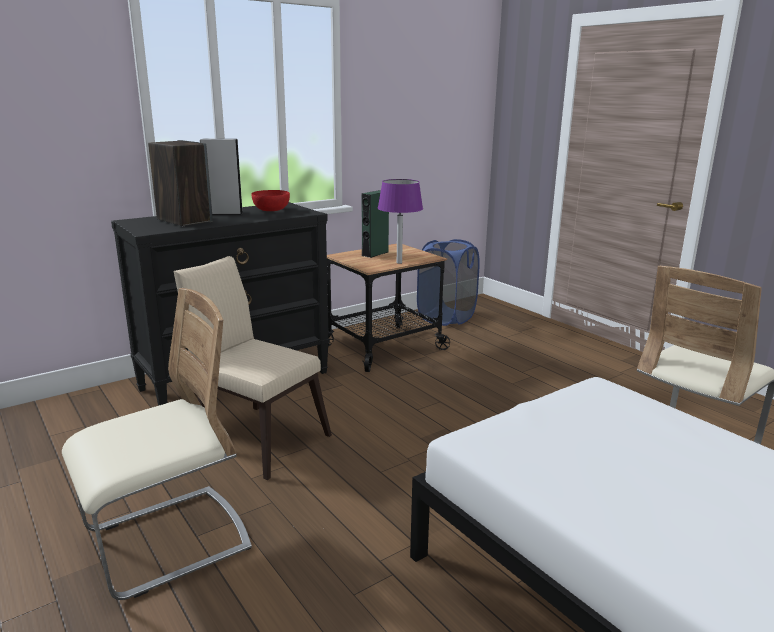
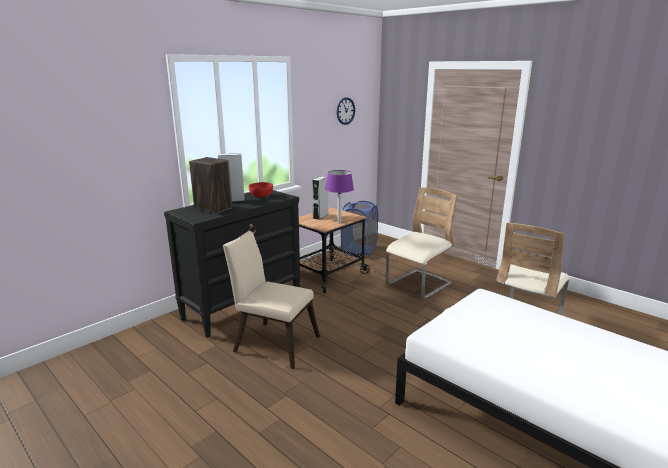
camera: 10 degrees left, 0 degrees up
(167, 542) = (250, 413): beige chair -> beige chair (418, 285)
(375, 254) = (320, 216): green speaker -> grey speaker
(435, 95) = (345, 111): none -> wall clock

